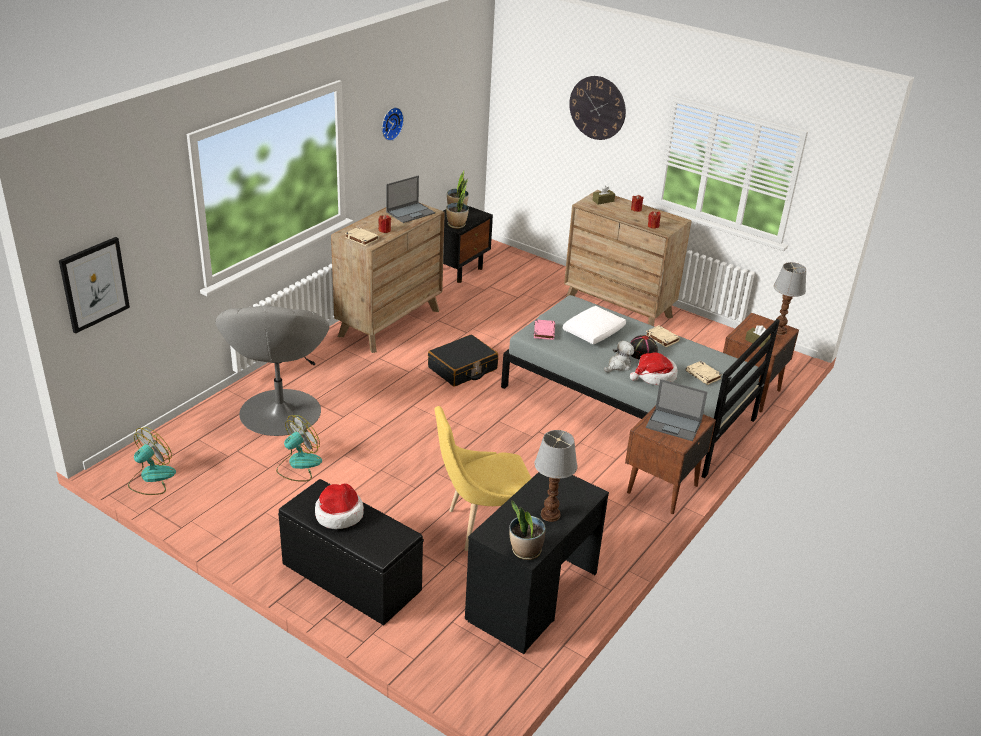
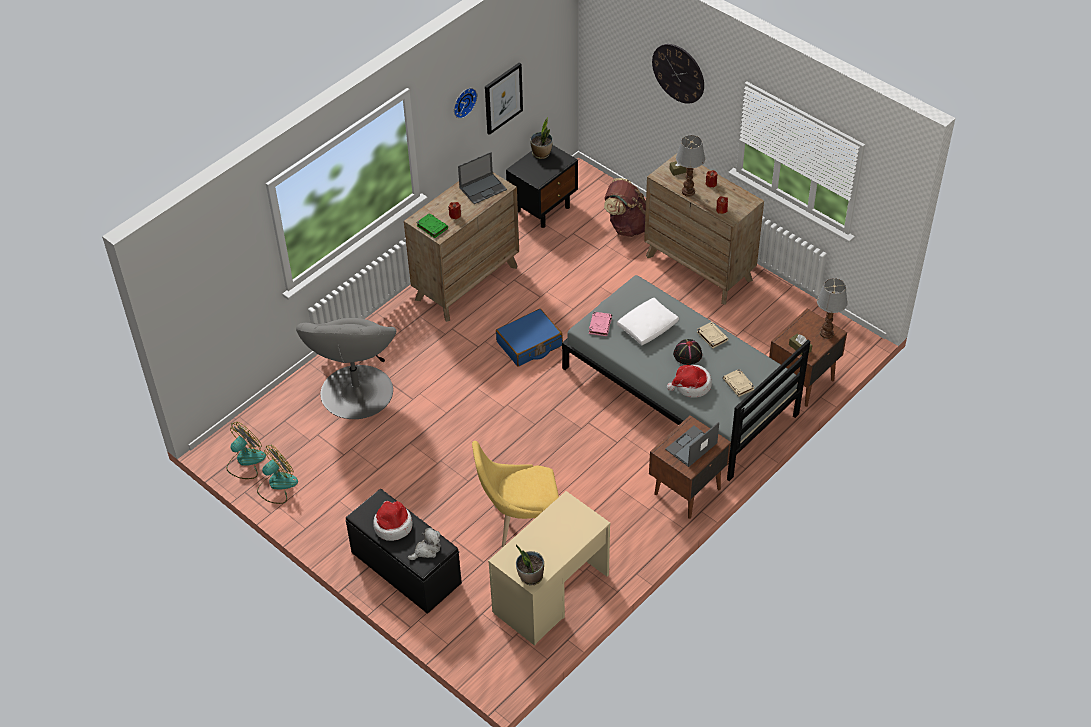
camera: 10 degrees right, 15 degrees up
(94, 284) = (193, 317): picture -> picture (503, 98)
(298, 465) = (369, 452): fan -> fan (277, 485)
(361, 238) = (432, 227): beige book -> green book
(457, 225) = (538, 176): potted plant -> none
(462, 369) = (529, 344): black suitcase -> blue suitcase
(532, 596) = (551, 593): black desk -> beige desk
(541, 281) = (627, 226): none -> brown backpack
(550, 515) = (557, 544): table lamp -> table lamp (688, 192)
(618, 365) = (661, 370): plush toy -> plush toy (426, 550)
(674, 425) = (691, 447): laptop -> laptop turned 105 degrees clockwise

